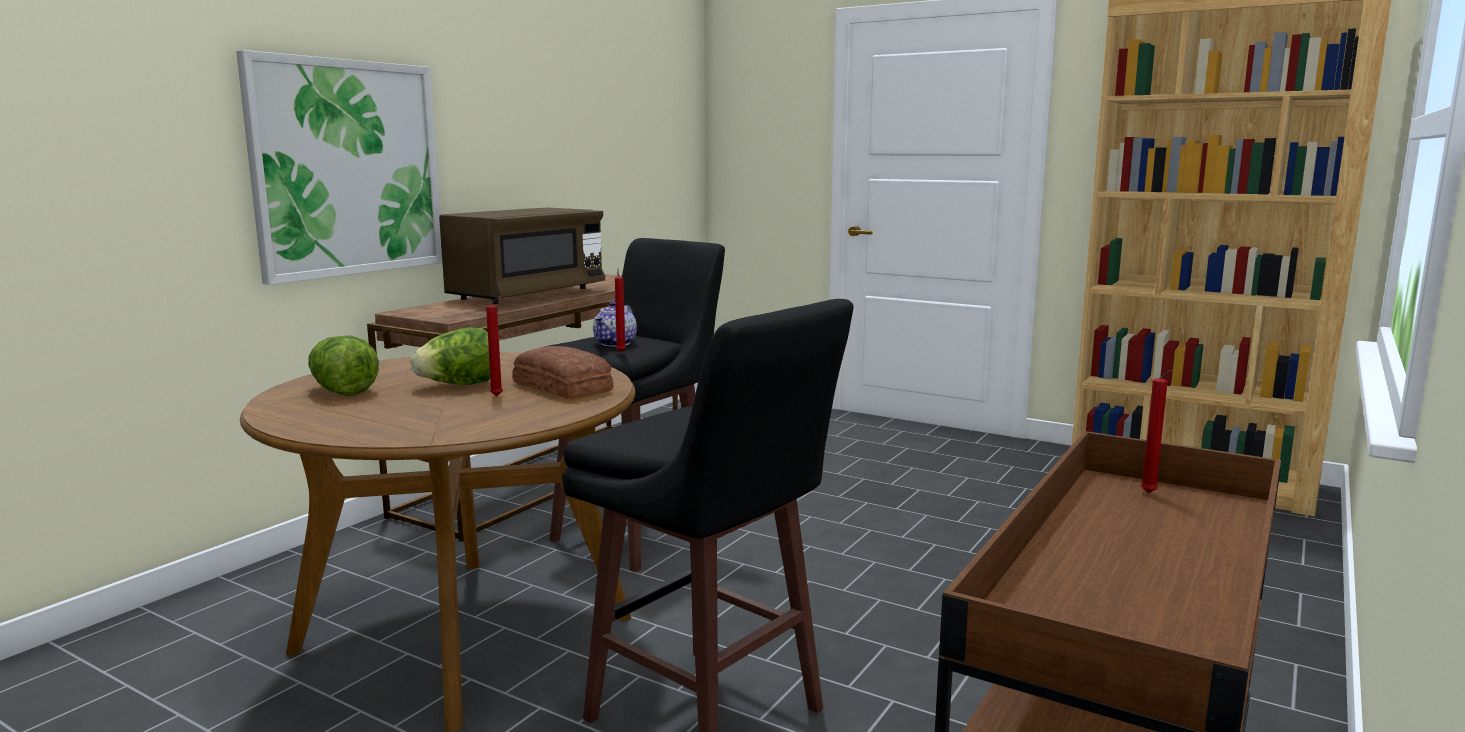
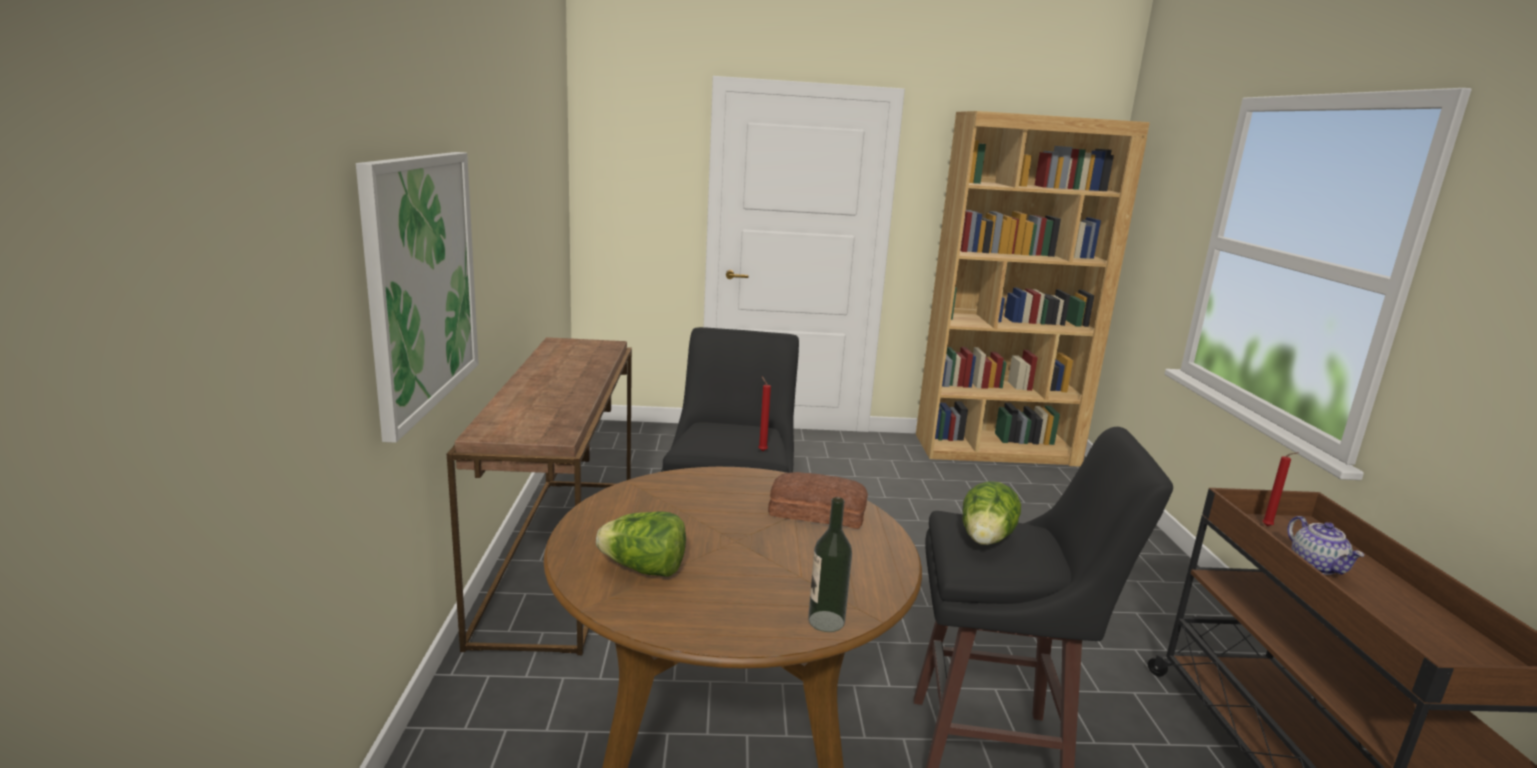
camera: 35 degrees left, 5 degrees up
(389, 435) = (826, 621): none -> bottle
(459, 385) = (730, 531): lettuce -> lettuce (986, 540)
(498, 396) = (795, 538): red candle -> none
(527, 294) = (549, 383): brown microwave -> none
(615, 343) = (735, 440): teapot -> teapot (1317, 566)

